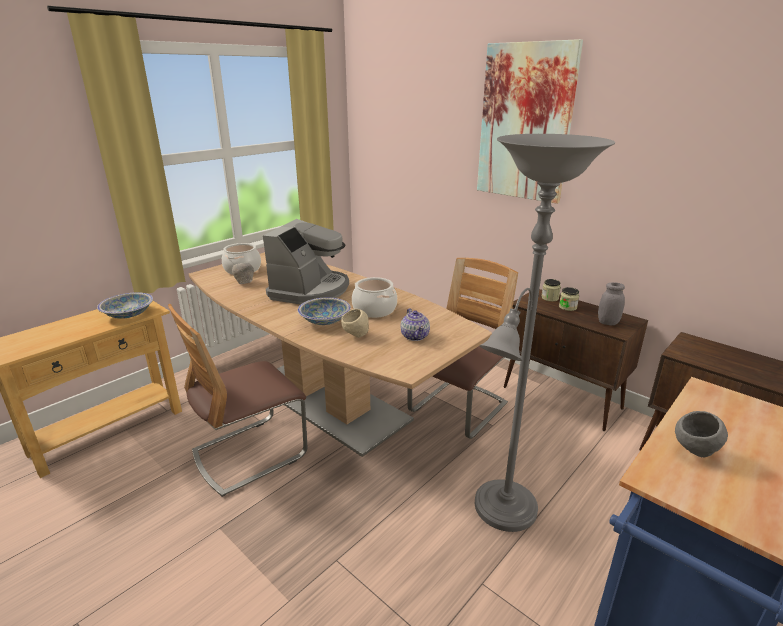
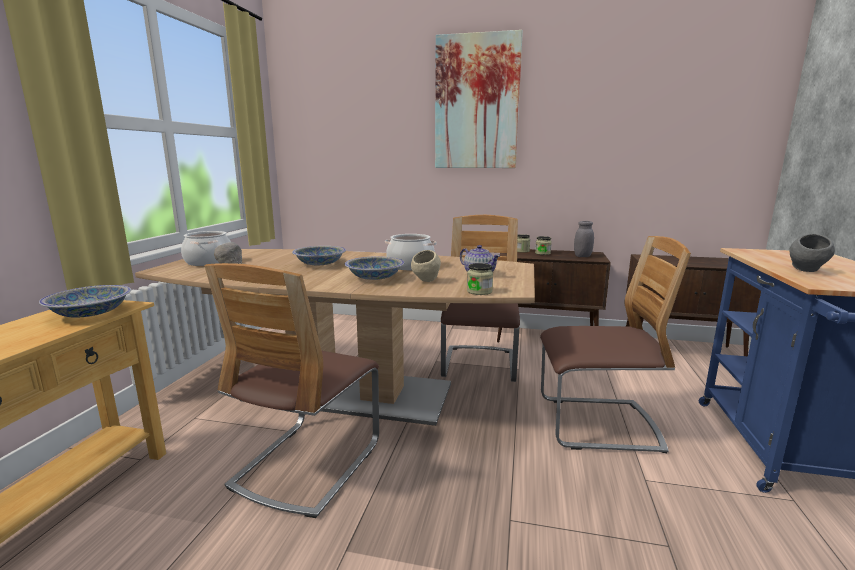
camera: 30 degrees left, 10 degrees down
(310, 290) = (320, 264): coffee machine -> bowl
(377, 362) = (479, 291): none -> jar
(502, 512) = (597, 424): grey floor lamp -> chair

